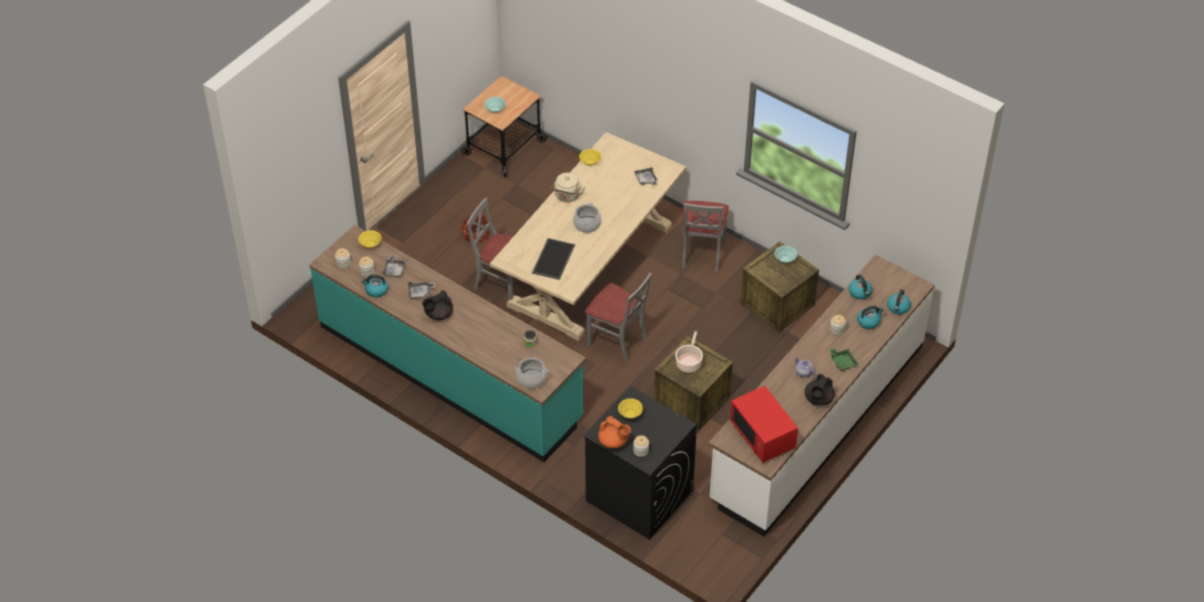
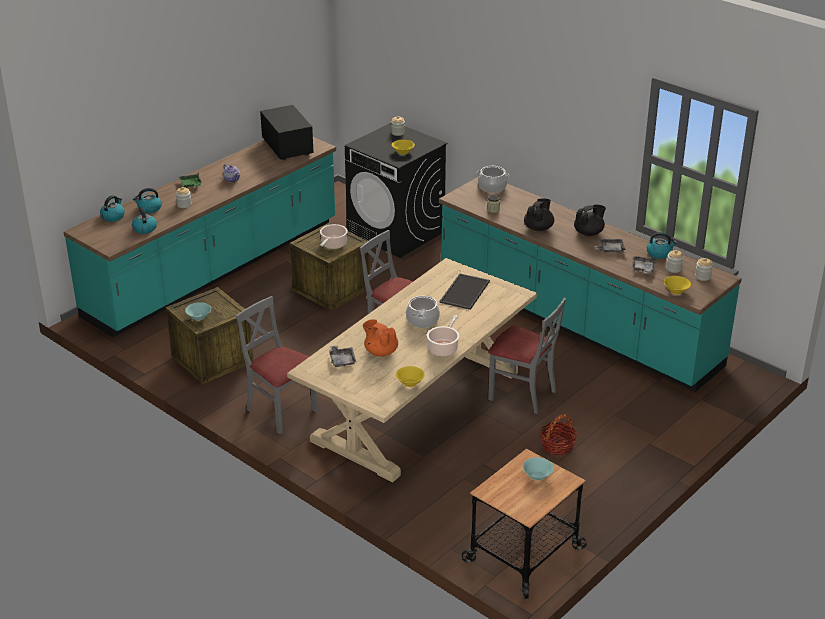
camera: 175 degrees left, 15 degrees down
(567, 196) = (443, 348): beige kettle -> cooking pot
(614, 441) = (420, 138): orange teapot -> orange teapot (380, 351)
(702, 253) = (281, 411): grey chair -> grey chair turned 60 degrees counterclockwise
(763, 436) = (287, 147): red microwave -> black microwave
(817, 422) = (215, 269): white counter -> turquoise counter
(818, 399) = (227, 164): black teapot -> black teapot (538, 228)

